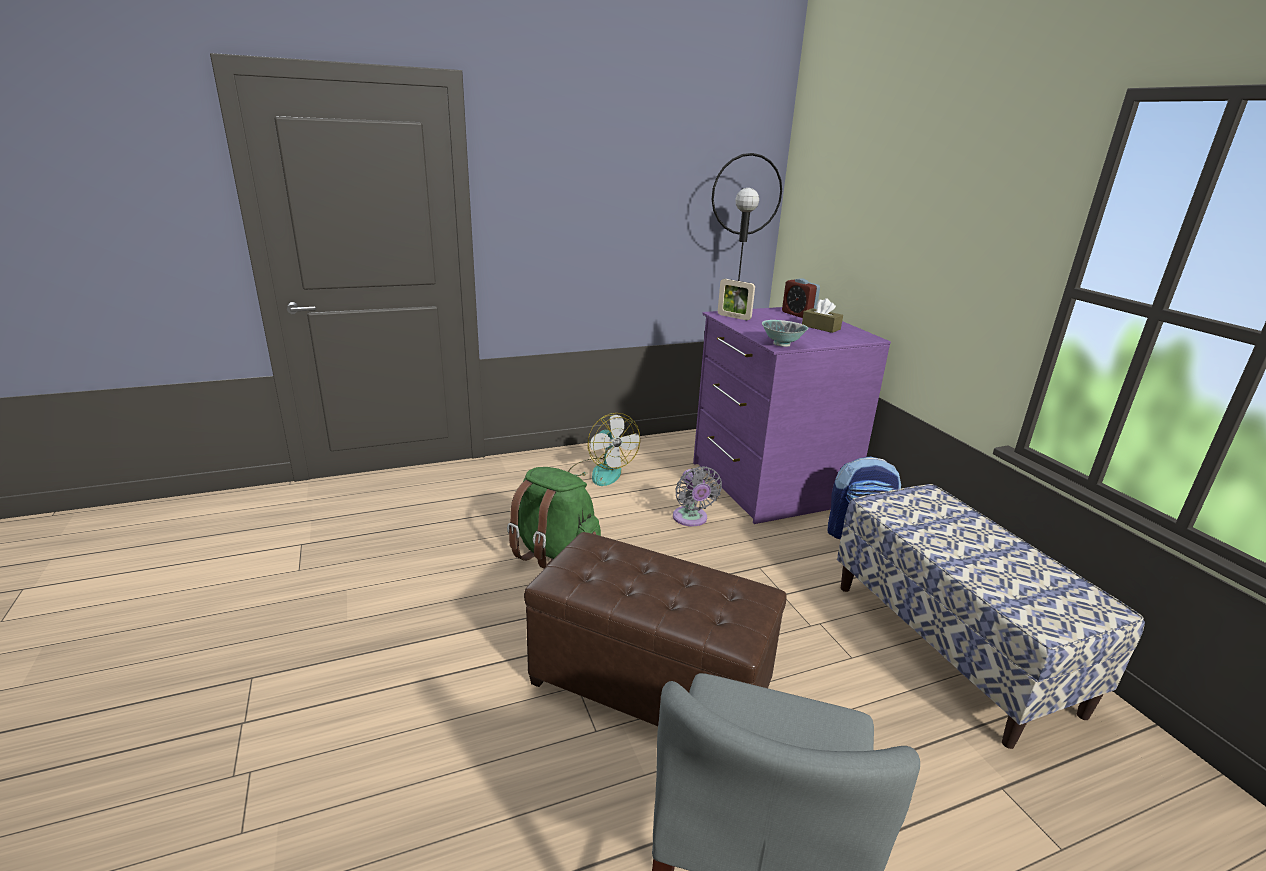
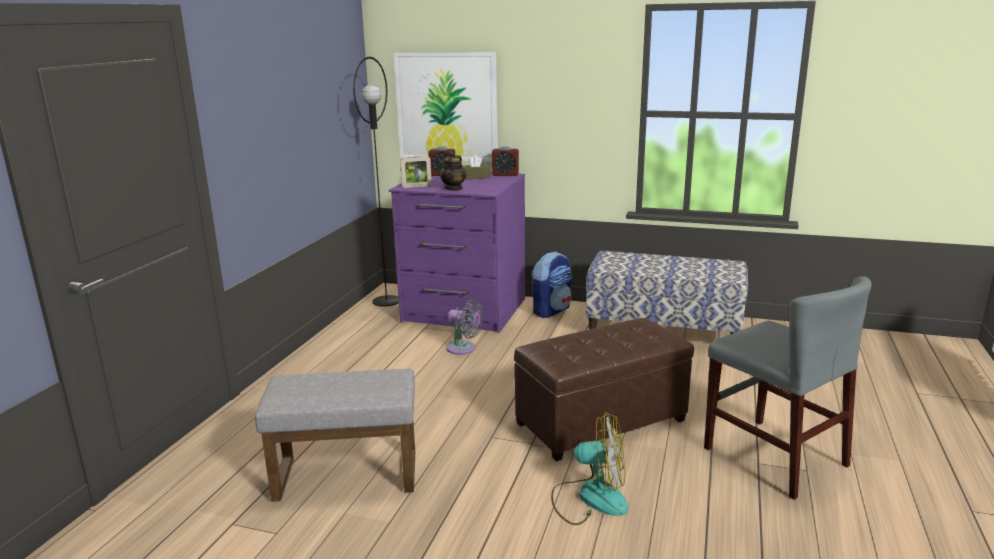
camera: 50 degrees left, 5 degrees down
(402, 562) = (345, 476): none -> grey ottoman
(554, 552) = (428, 408): green backpack -> none
(601, 471) = (353, 355): fan -> fan (590, 498)
(759, 330) = (453, 188): none -> teapot
(781, 344) = (488, 191): bowl -> none
(840, 231) = (447, 107): none -> picture
(862, 335) = (505, 175): none -> alarm clock

